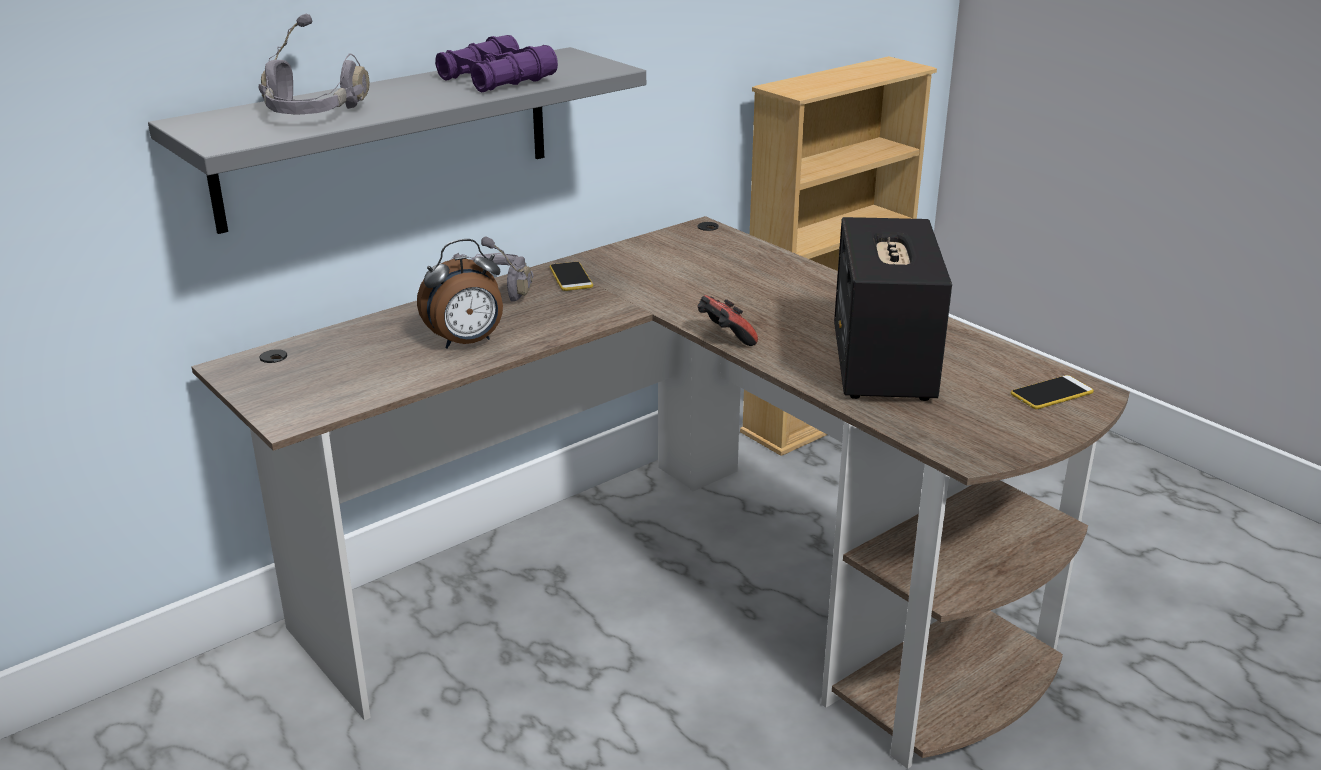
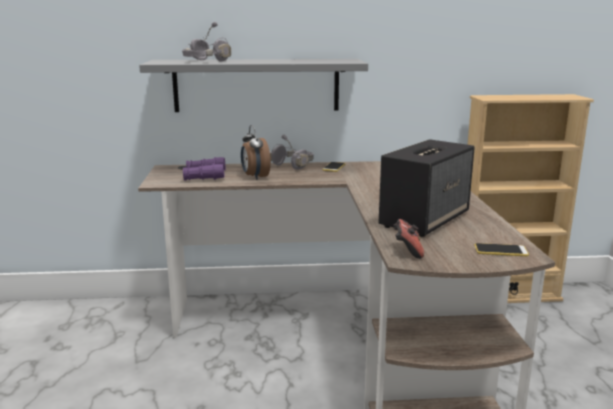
camera: 35 degrees right, 10 degrees down
(466, 343) = (255, 177): alarm clock -> alarm clock turned 60 degrees clockwise
(496, 80) = (296, 61): purple binoculars -> purple binoculars (204, 176)
(724, 338) = (363, 196): game controller -> game controller (407, 250)

